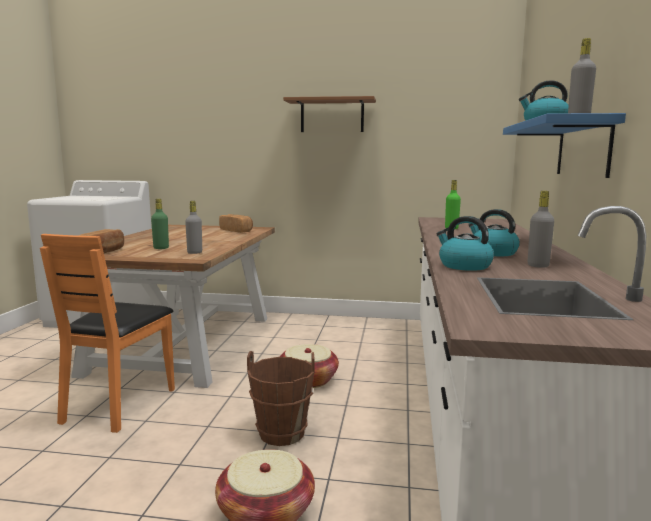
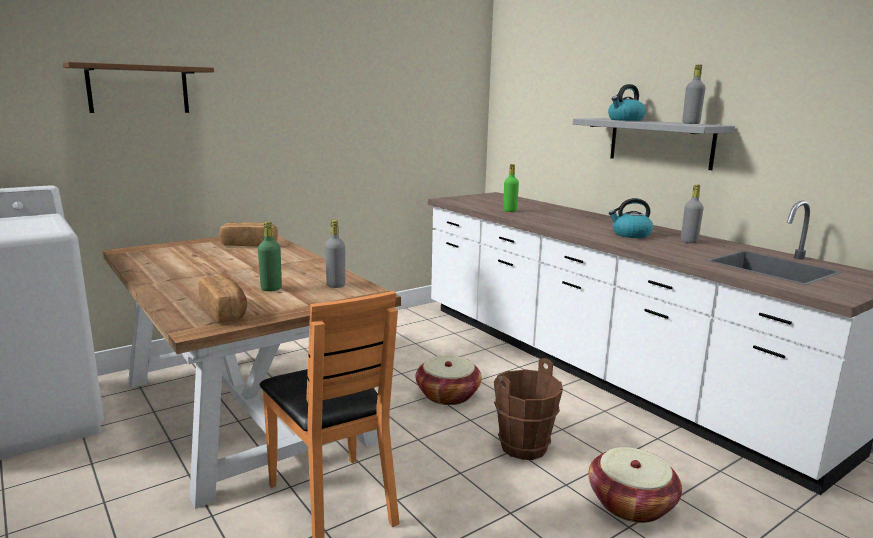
camera: 45 degrees left, 5 degrees up
(332, 116) = (324, 85): brown shelf -> brown shelf (138, 89)
(464, 266) = (665, 251): kettle -> none
(583, 148) = (660, 142): blue shelf -> grey shelf

